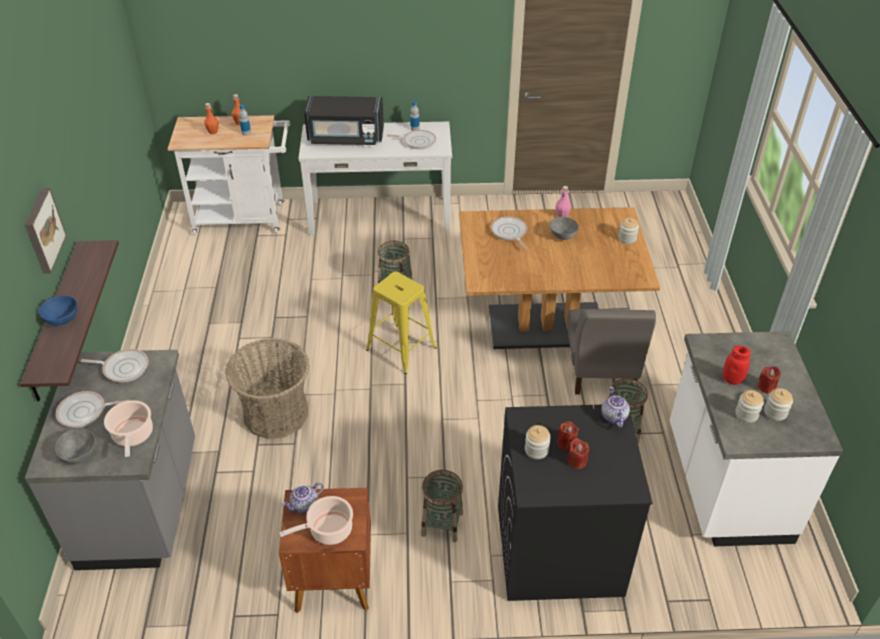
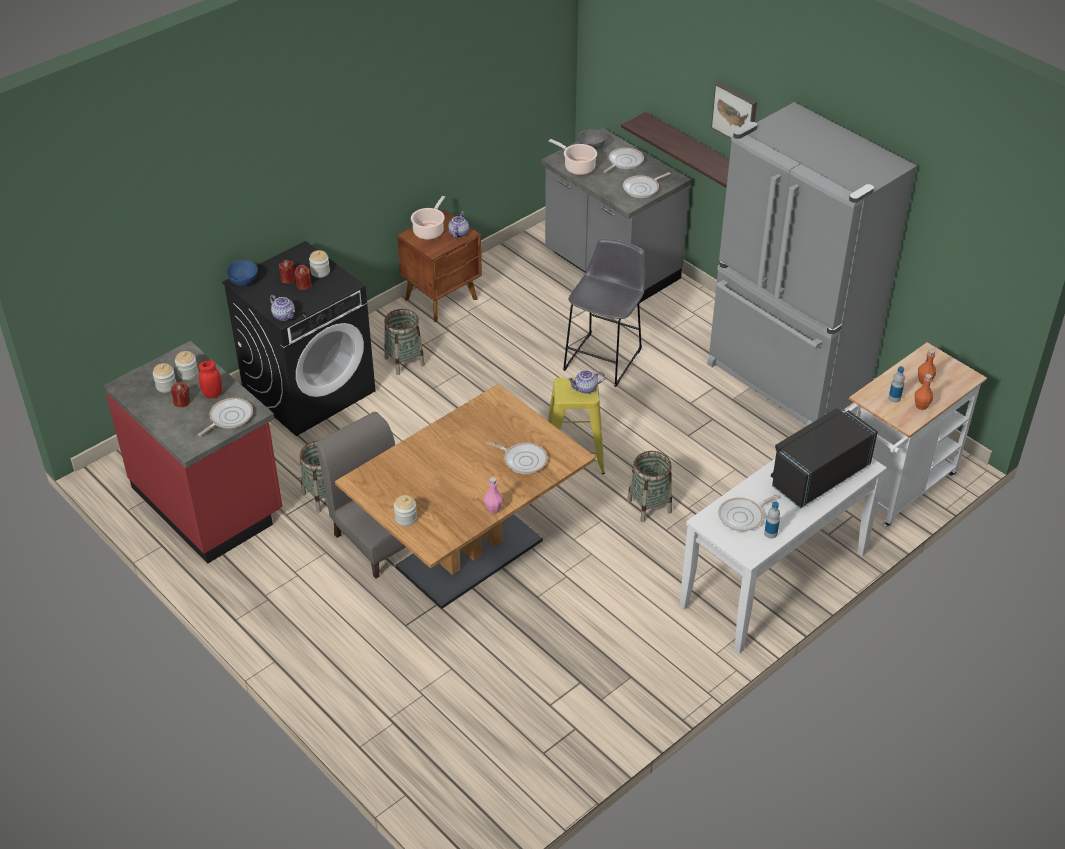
camera: 140 degrees right, 0 degrees up
(61, 320) = (684, 143): blue bowl -> blue bowl (243, 281)
(186, 313) = (786, 380): none -> grey fridge
(275, 413) = (605, 357): basket -> grey stool
(391, 283) = (585, 389): none -> teapot
(562, 236) = (470, 484): grey bowl -> none
(725, 484) = (209, 501): white counter -> red counter
(728, 349) = (229, 417): none -> frying pan

